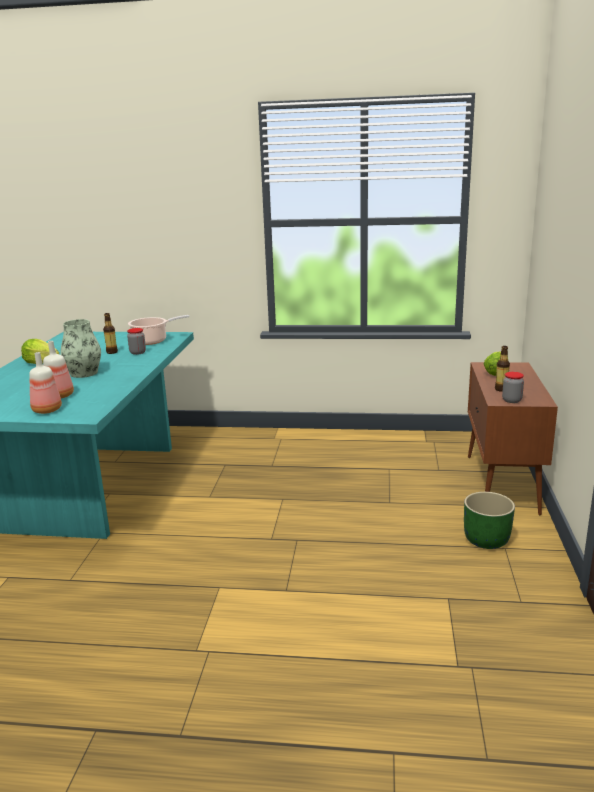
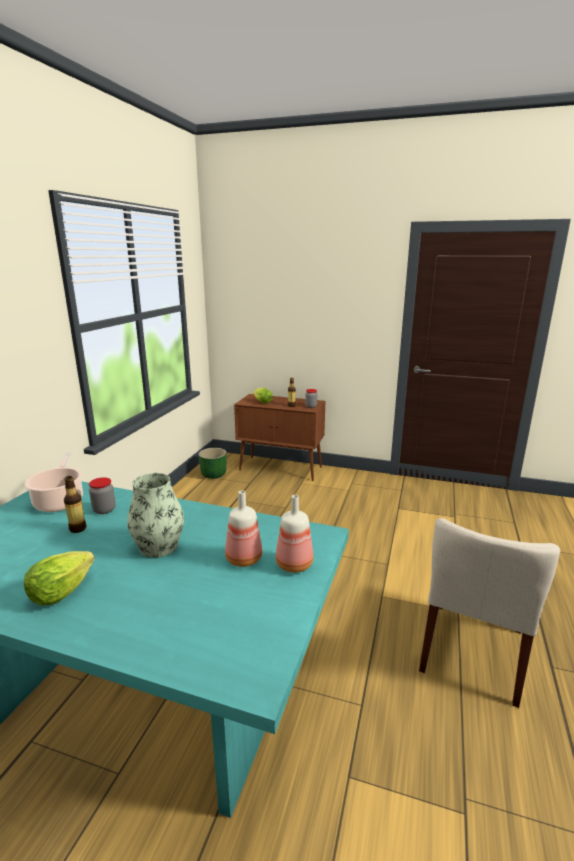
camera: 80 degrees left, 0 degrees up
(128, 658) = (473, 651): none -> beige chair
(485, 539) = (342, 486): green planter -> green planter (213, 475)

